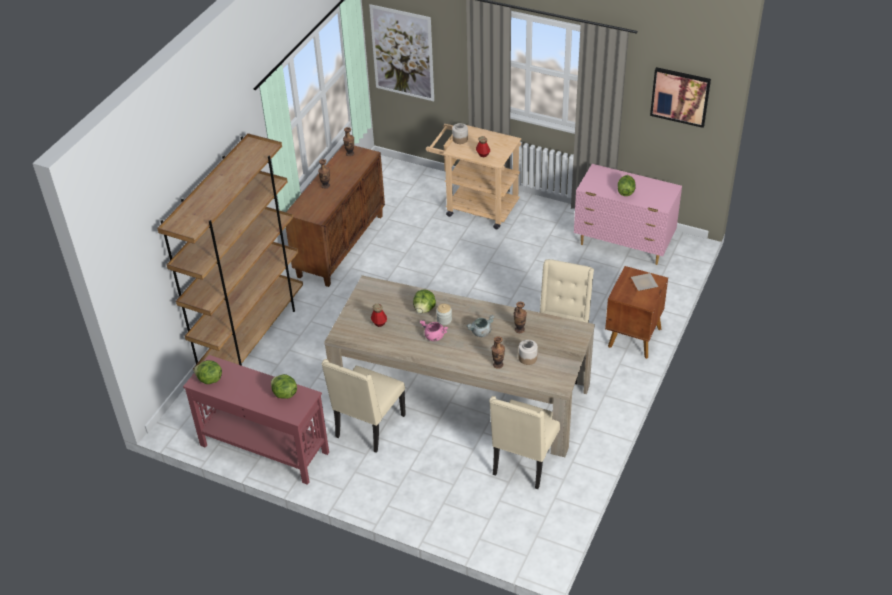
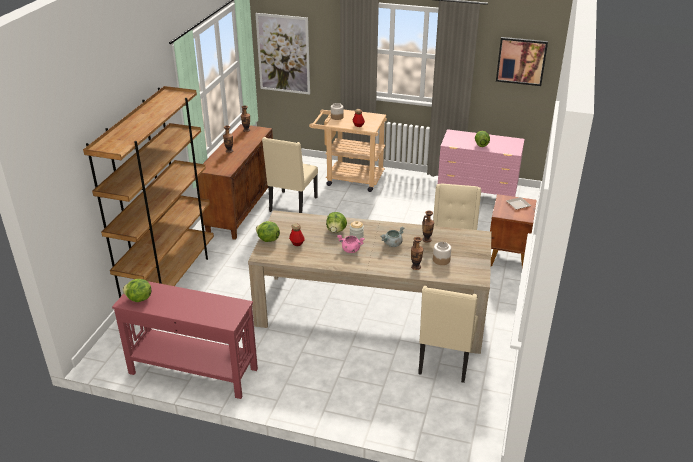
camera: 10 degrees left, 10 degrees down
(284, 394) = (216, 305): lettuce -> lettuce (268, 240)
(368, 427) = (291, 344): beige chair -> beige chair (292, 205)

